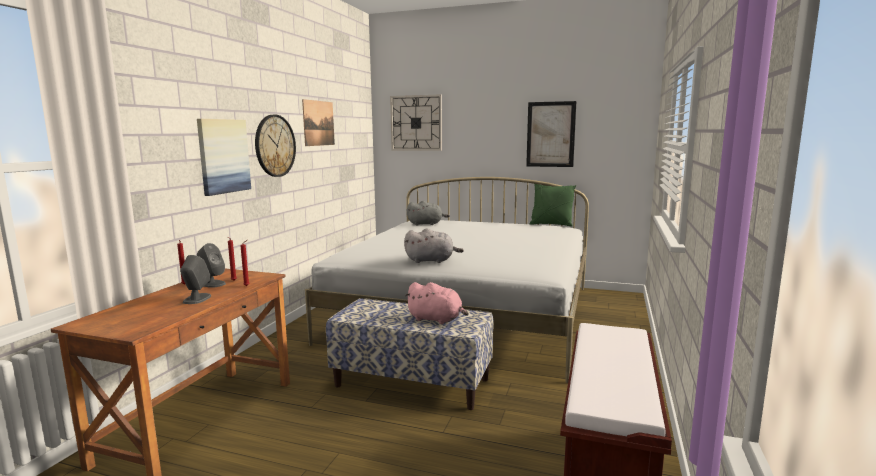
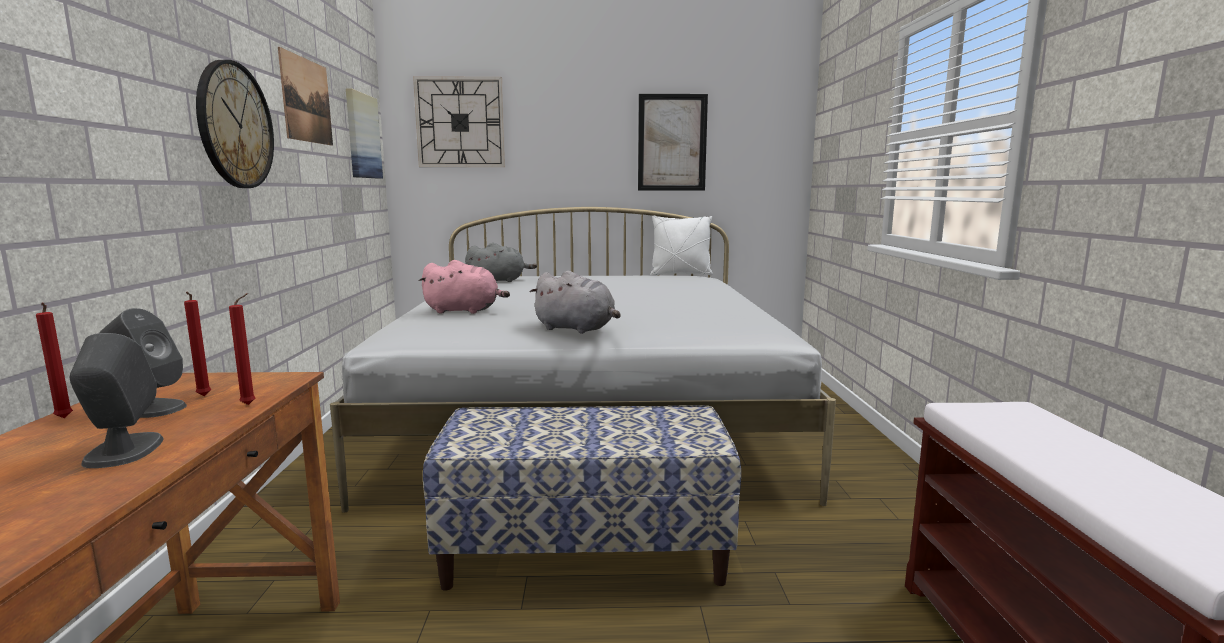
camera: 20 degrees left, 0 degrees up
(223, 156) = (130, 124): picture -> picture (362, 136)
(431, 261) = (577, 329): grey plush toy -> grey plush toy turned 45 degrees clockwise
(437, 319) = (636, 430): pink plush toy -> pink plush toy (465, 311)
(551, 224) = (680, 274): green pillow -> white pillow

